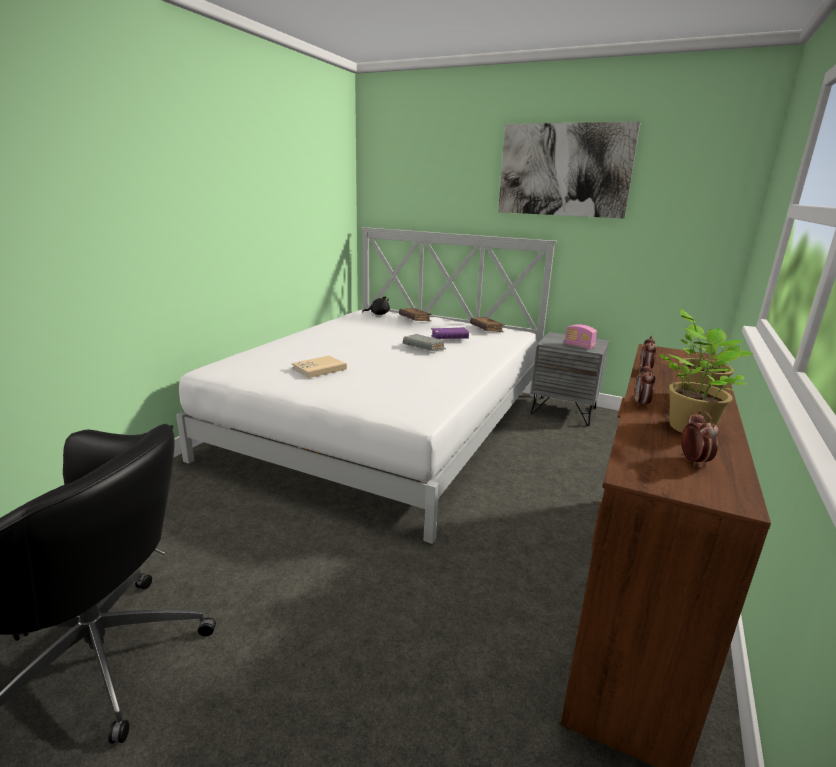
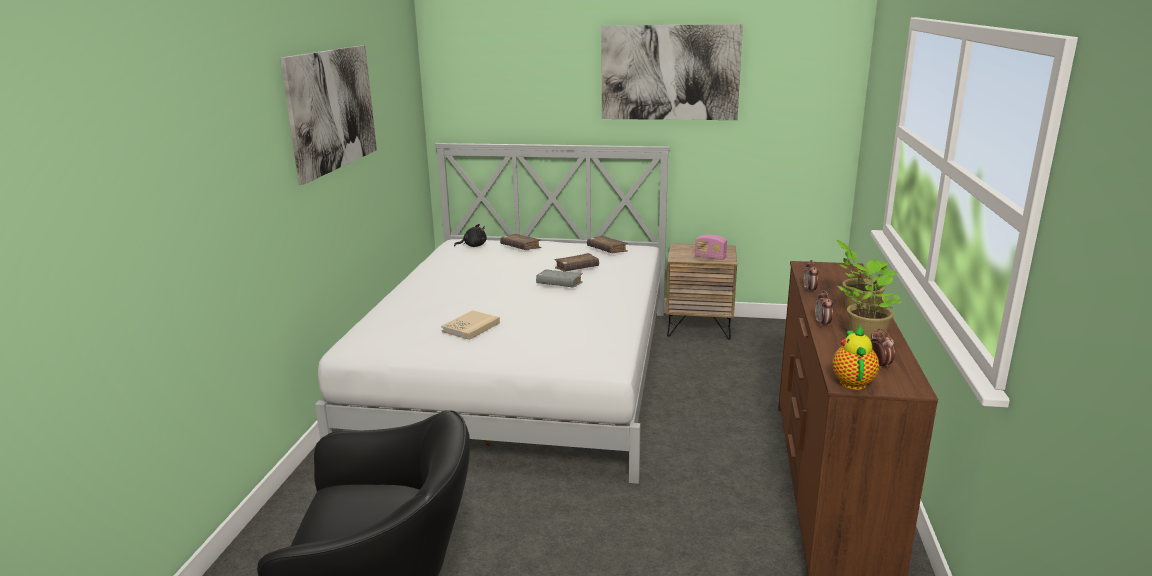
camera: 15 degrees left, 0 degrees up
(237, 166) = (332, 109): none -> picture
(449, 339) = (577, 268): purple book -> brown book
(564, 411) = (699, 327): grey nightstand -> brown nightstand
(645, 474) = (852, 381): none -> teapot

